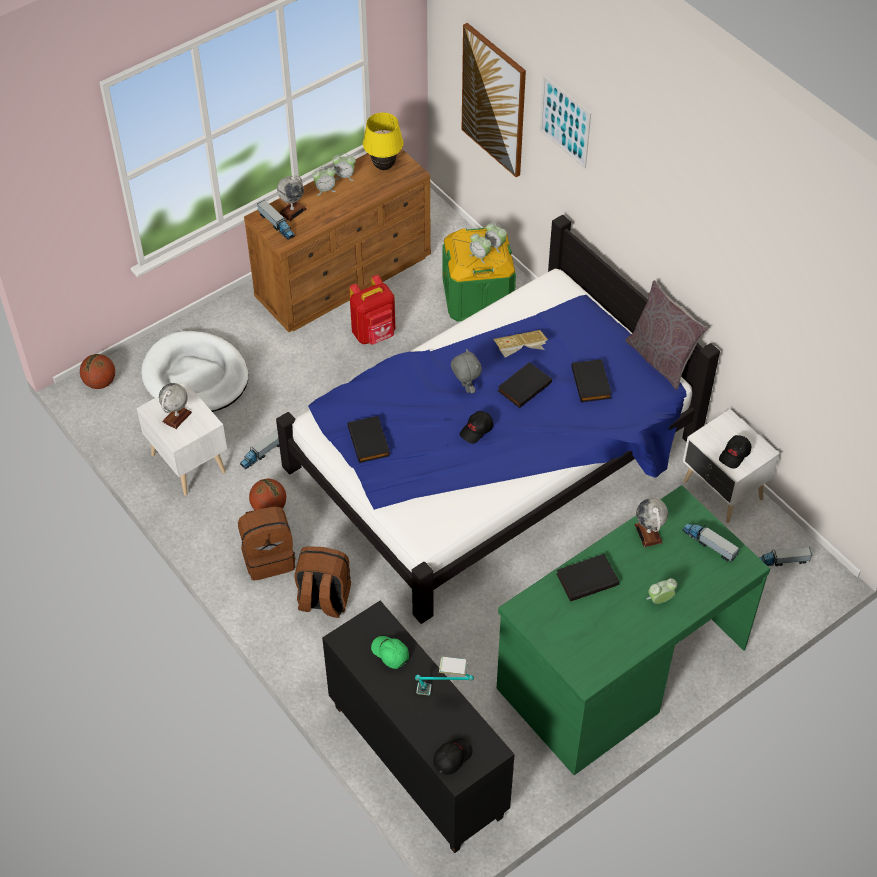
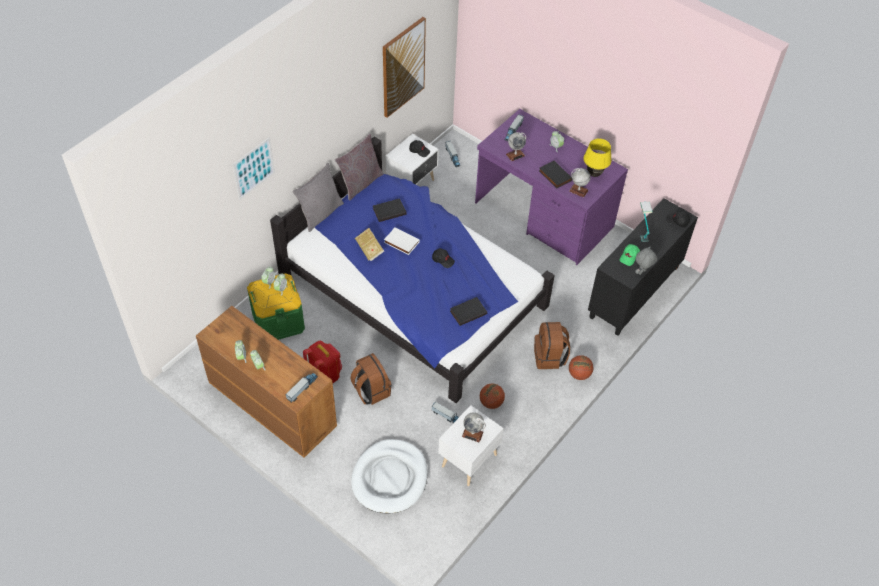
camera: 105 degrees left, 0 degrees up
(100, 382) = (410, 543): basketball -> basketball (579, 374)
(269, 557) = (529, 393): brown backpack -> brown backpack (371, 390)
(292, 211) = (285, 382): globe -> globe (578, 191)
(383, 167) = (227, 334): yellow table lamp -> yellow table lamp (594, 174)
(465, 388) = (409, 272): grey plush toy -> grey plush toy (642, 272)
(494, 100) = (201, 235): picture -> picture (403, 67)
(523, 386) = (401, 242): black book -> white book
(606, 305) = (320, 213): none -> grey pillow
(620, 667) = (543, 215): green desk -> purple desk

